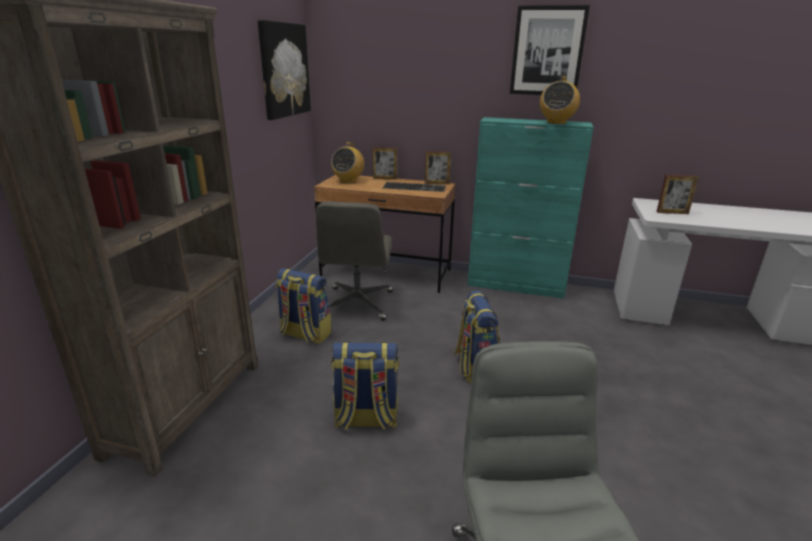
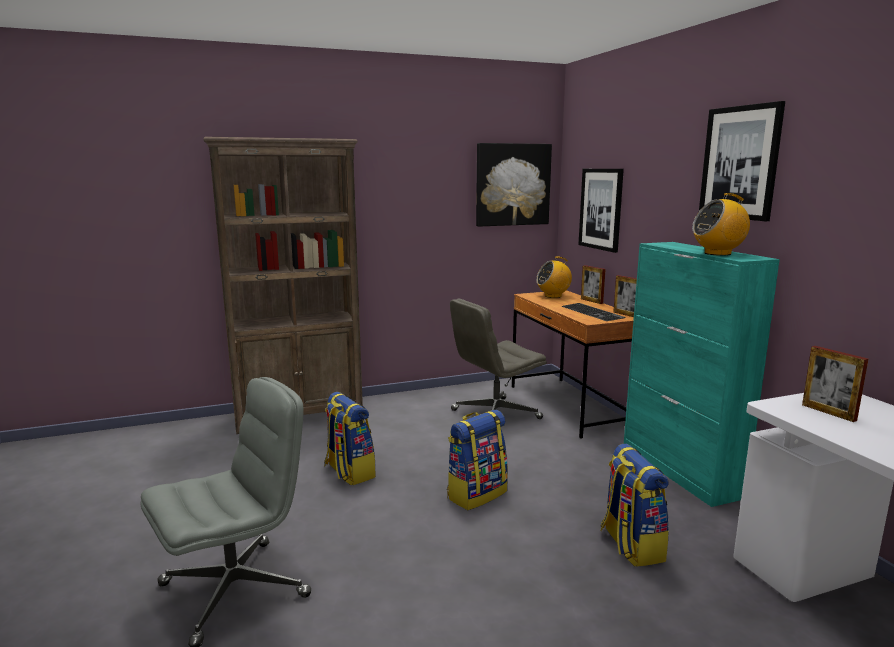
camera: 55 degrees right, 10 degrees down
(304, 334) = (421, 414): backpack -> backpack (630, 545)
(381, 92) = (601, 209): none -> picture

